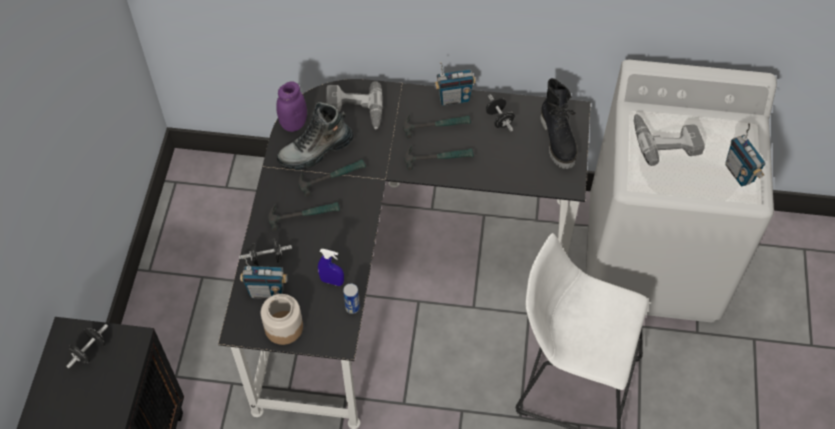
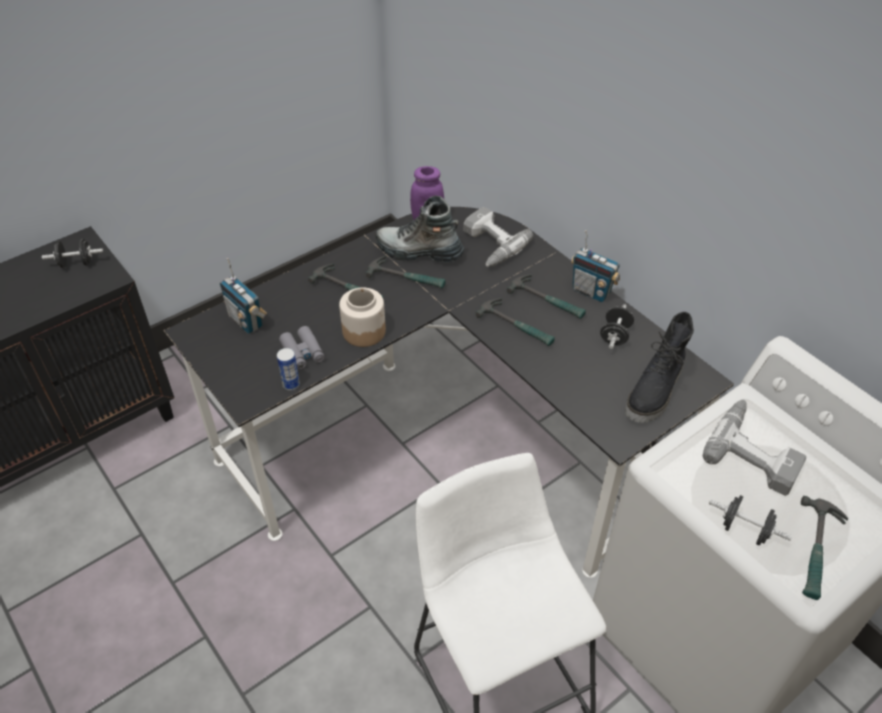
camera: 45 degrees right, 10 degrees down
(267, 258) = (279, 299): black dumbbell -> black dumbbell (744, 530)
(283, 327) = (222, 356): jar -> jar (364, 331)
(332, 281) = (303, 352): blue spray bottle -> grey binoculars
(739, 173) = (817, 552): radio -> hammer

